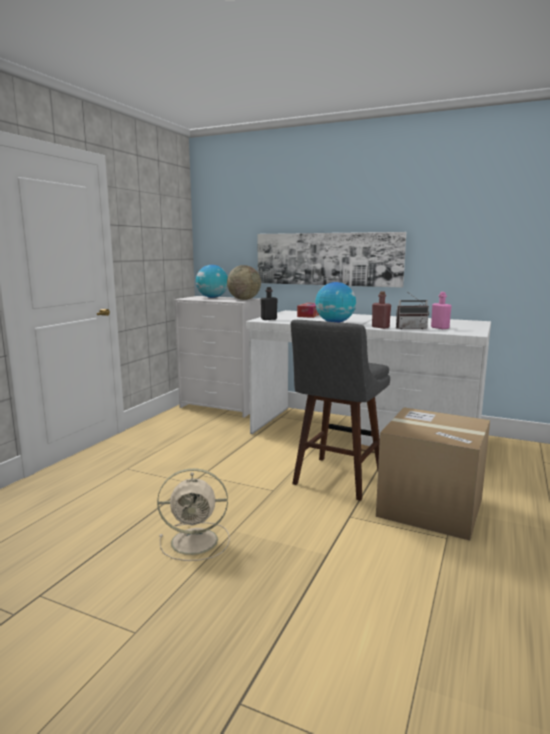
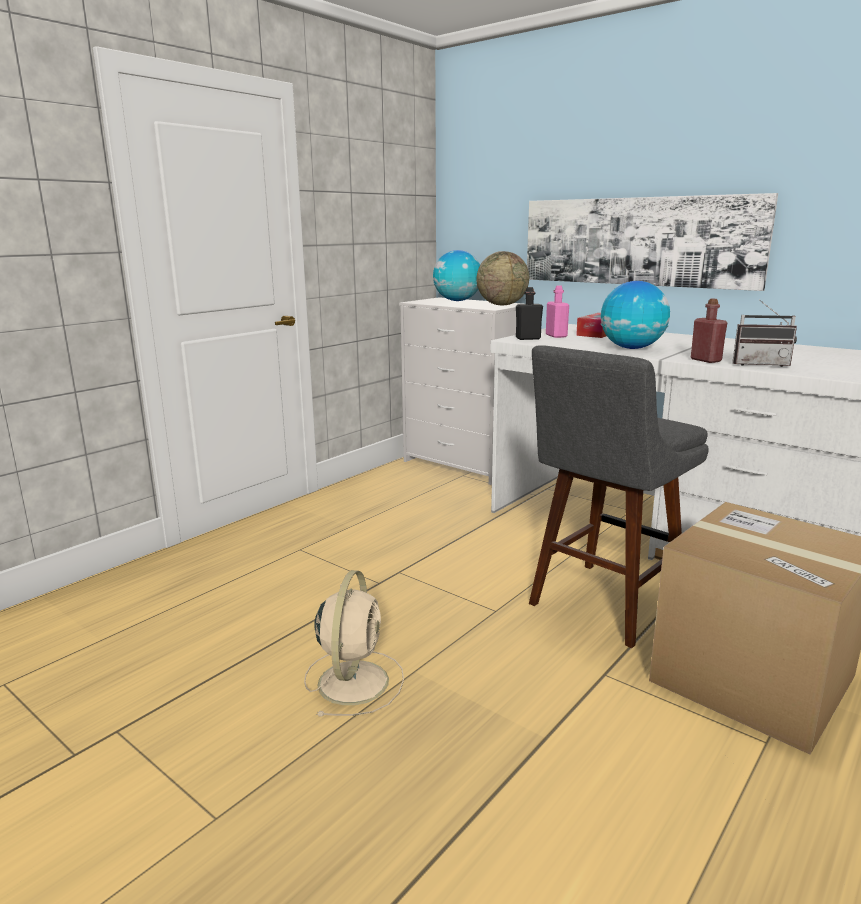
camera: 15 degrees right, 5 degrees up
(196, 541) = (354, 680): beige fan -> beige fan turned 90 degrees counterclockwise
(440, 328) = (816, 366): pink bottle -> pink bottle (556, 336)

